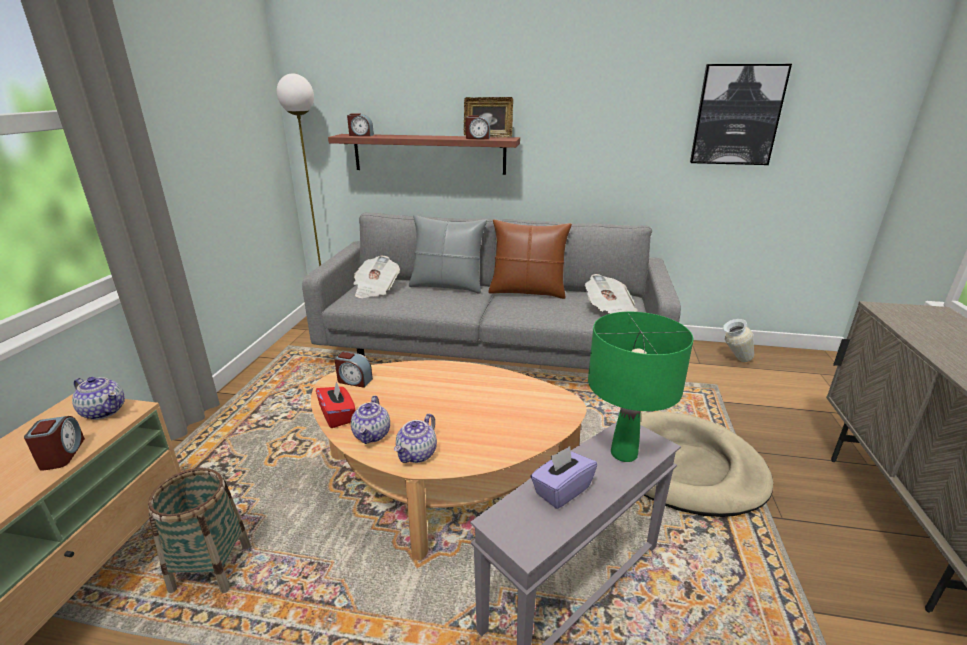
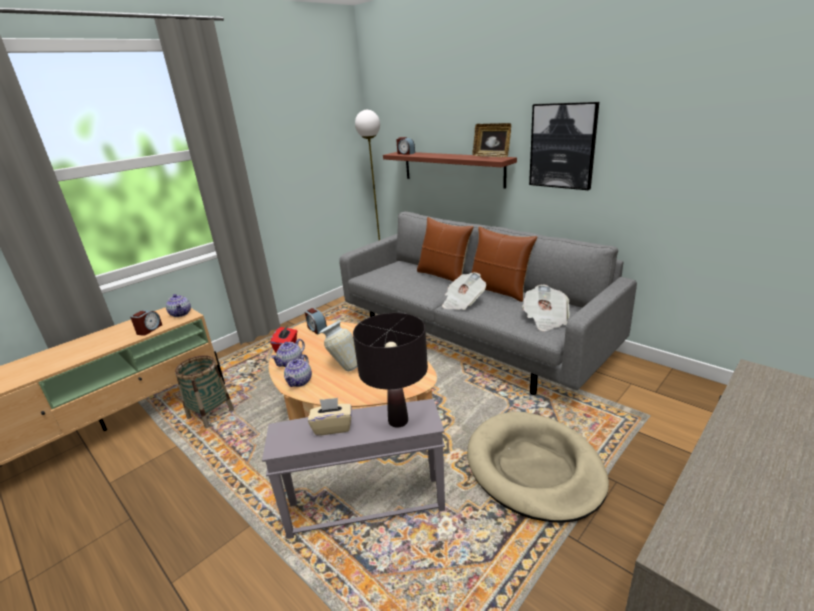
camera: 35 degrees right, 0 degrees up
(375, 289) = (392, 270): newspaper -> newspaper (462, 302)
(417, 454) = (299, 381): teapot -> teapot turned 45 degrees counterclockwise
(447, 286) = (444, 275): grey pillow -> brown pillow
(477, 138) = (478, 158): alarm clock -> none
(561, 490) = (333, 427): purple tissue box -> beige tissue box
(623, 454) = (398, 421): green table lamp -> black table lamp
(733, 360) = (699, 399): vase -> vase (343, 366)
(737, 115) = (723, 140): picture -> picture (562, 146)

